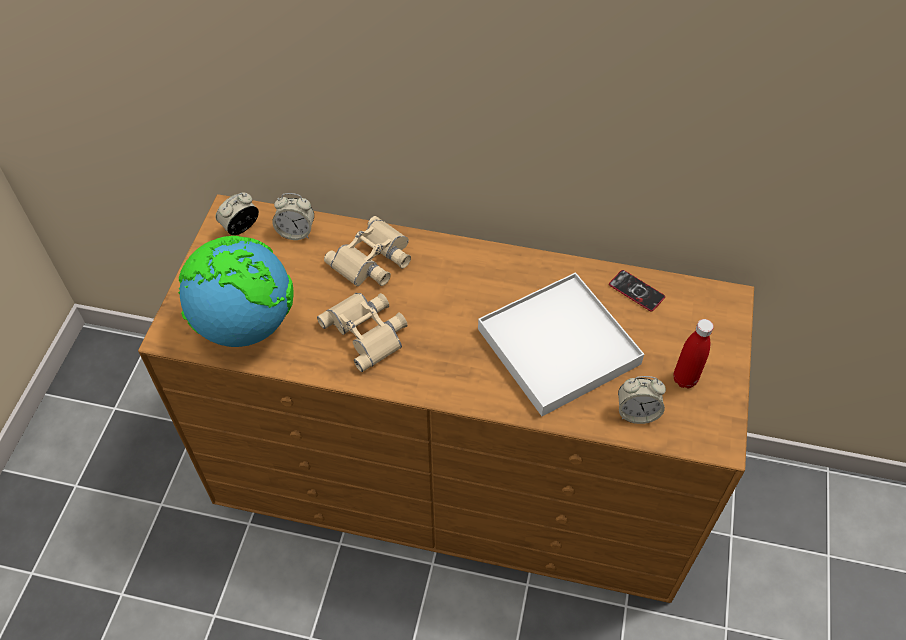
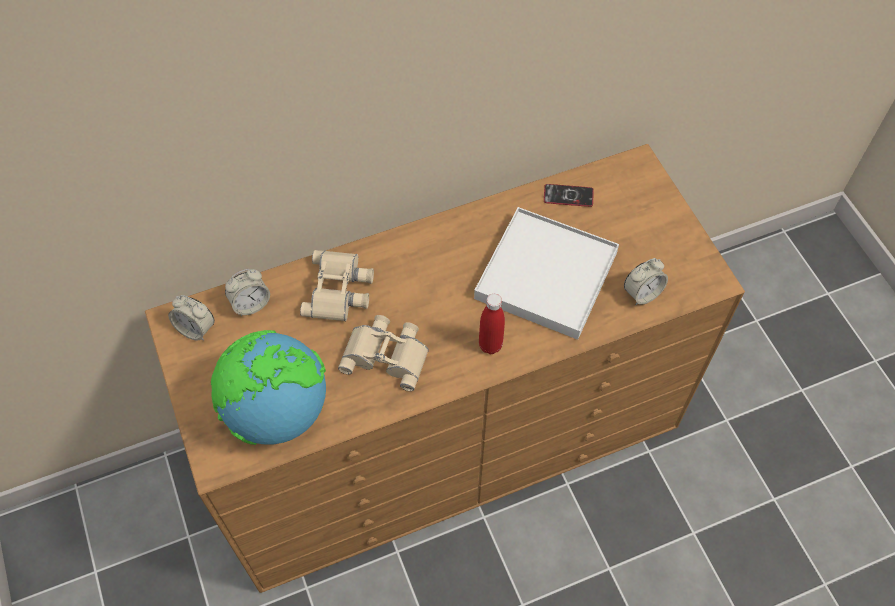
camera: 35 degrees left, 5 degrees up
(241, 228) = (196, 329): alarm clock -> alarm clock turned 75 degrees counterclockwise
(684, 379) = (655, 247): red bottle -> red bottle (490, 345)

